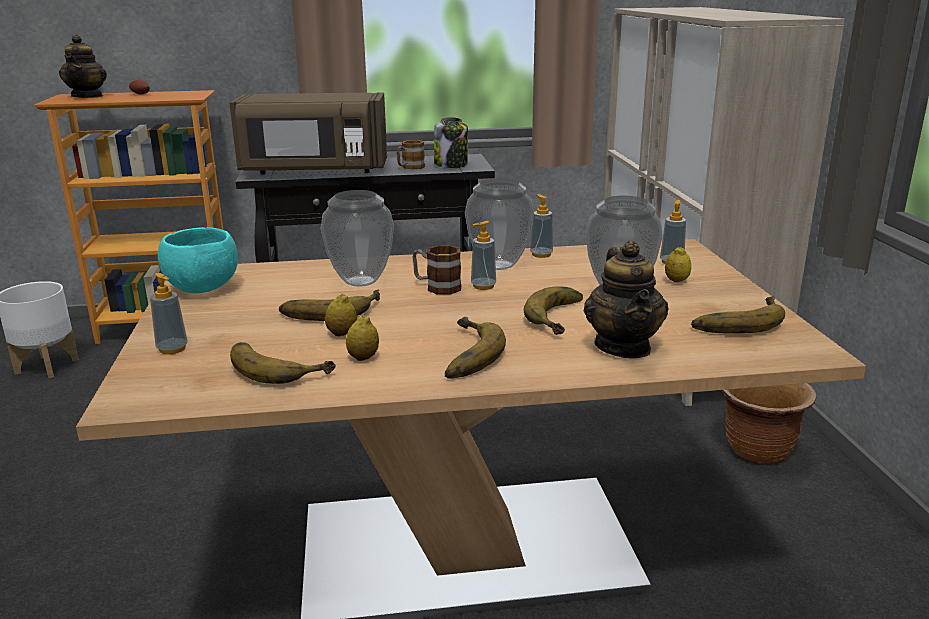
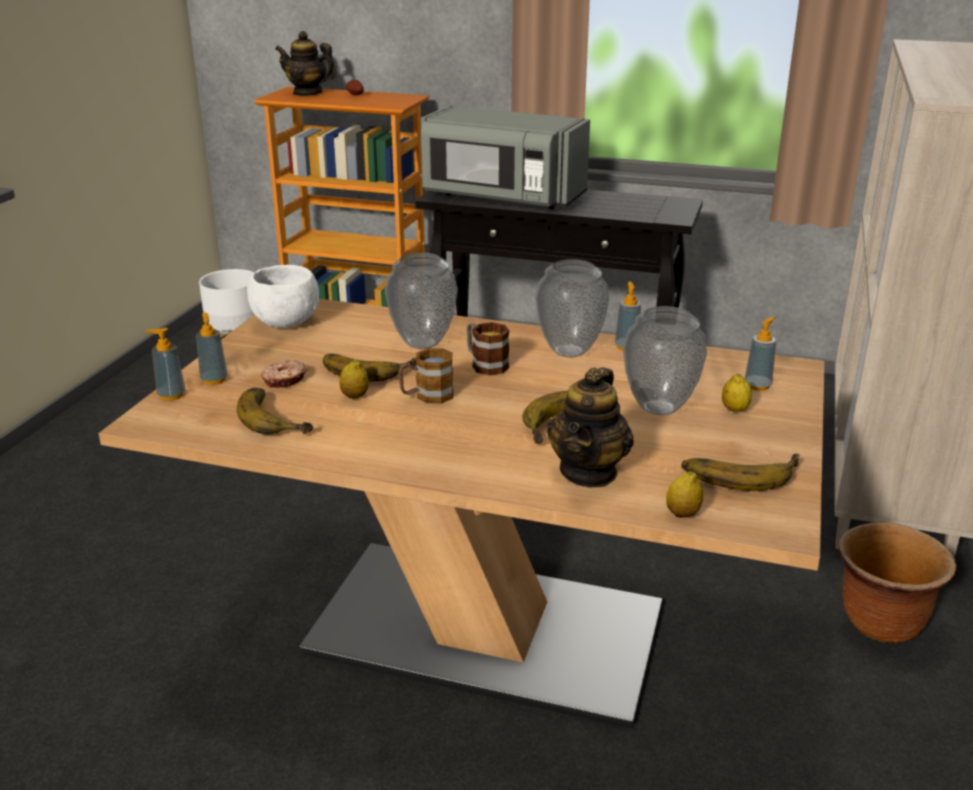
camera: 25 degrees right, 5 degrees up
(88, 96) = (307, 93): teapot -> teapot turned 90 degrees clockwise
(203, 289) = (286, 323): turquoise bowl -> white bowl
(253, 334) = (285, 380): none -> donut
(313, 170) = (501, 197): brown microwave -> grey microwave
(363, 357) = (349, 425): lemon -> lemon (682, 514)
(410, 167) = (603, 208): mug -> mug (426, 396)
(451, 165) = (651, 210): jar -> none
(462, 355) = (433, 443): banana -> none
(483, 286) = (529, 373): soap dispenser -> soap dispenser (171, 395)

